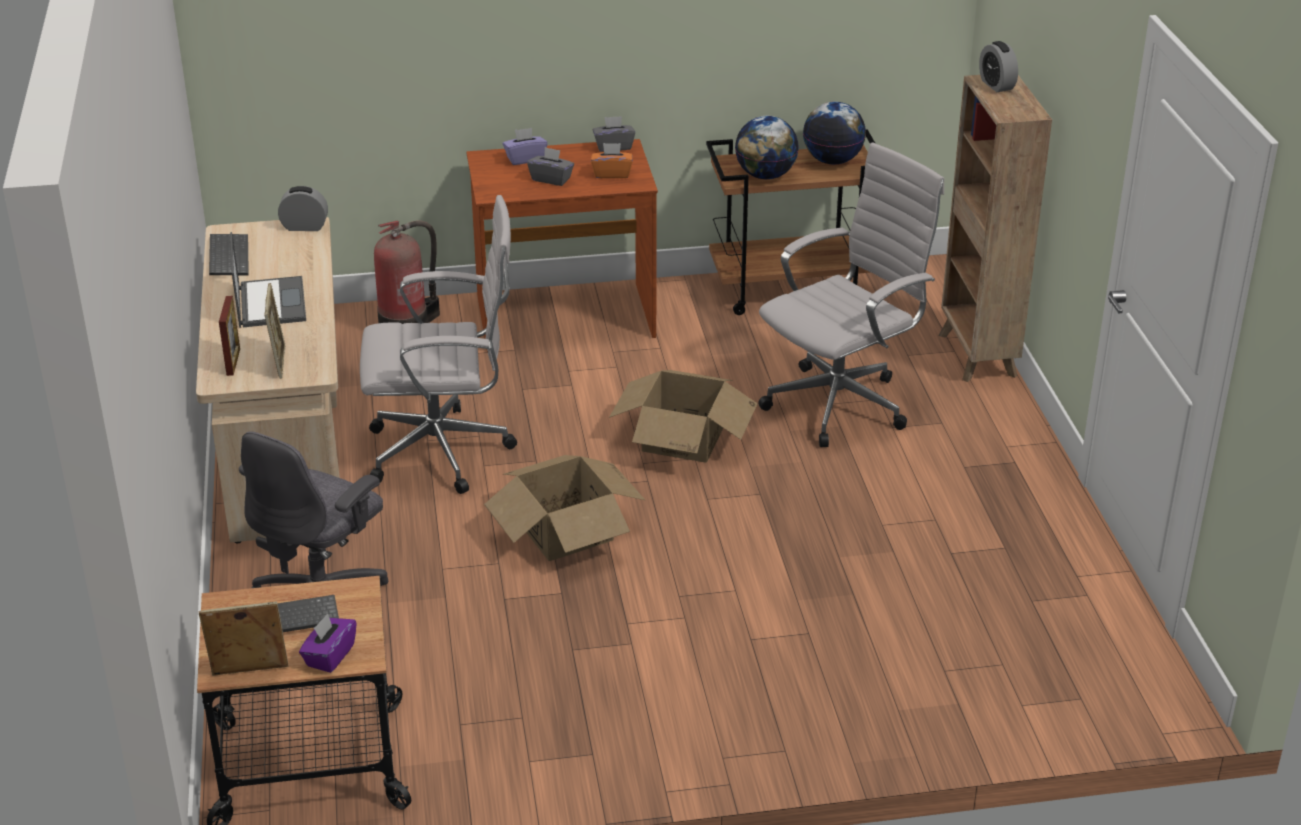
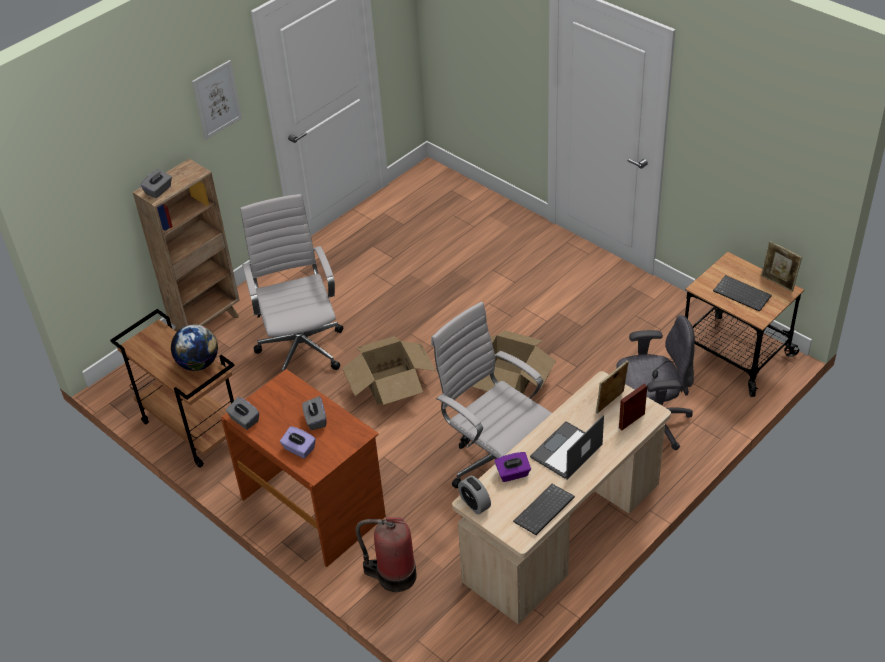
camera: 125 degrees left, 10 degrees up
(329, 656) = (741, 269): purple tissue box -> purple tissue box (513, 474)
(612, 174) = (283, 398): orange tissue box -> none
(832, 161) = (153, 347): globe -> none
(842, 403) = (301, 347): white office chair -> white office chair turned 60 degrees clockwise
(996, 85) = (158, 190): alarm clock -> grey tissue box
(1093, 88) = (216, 99): none -> picture

